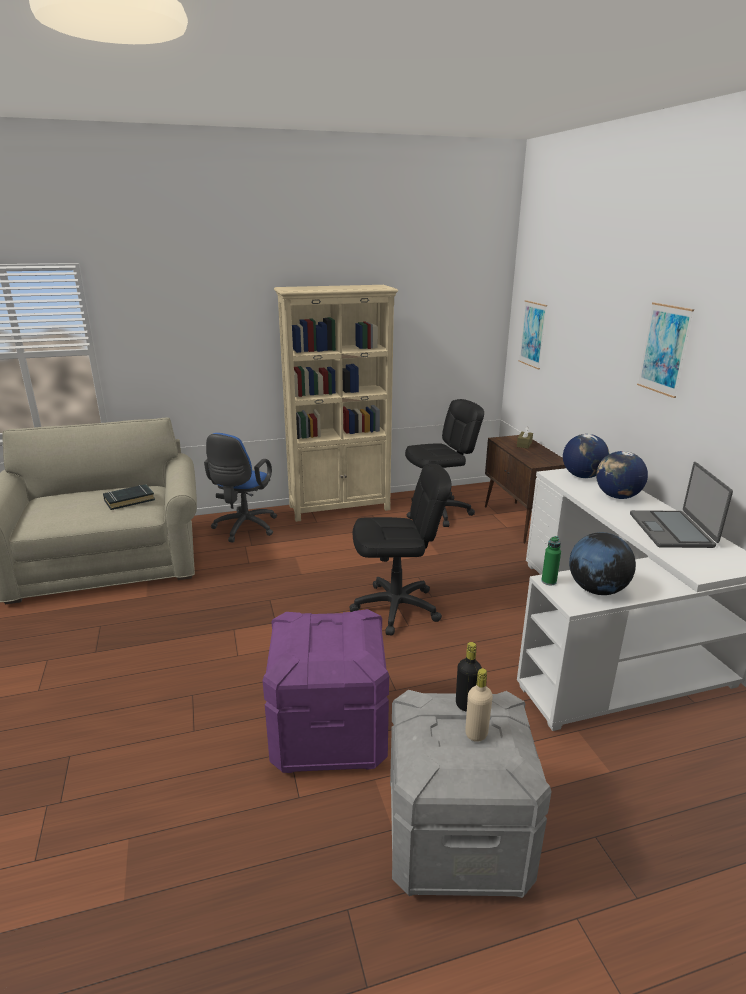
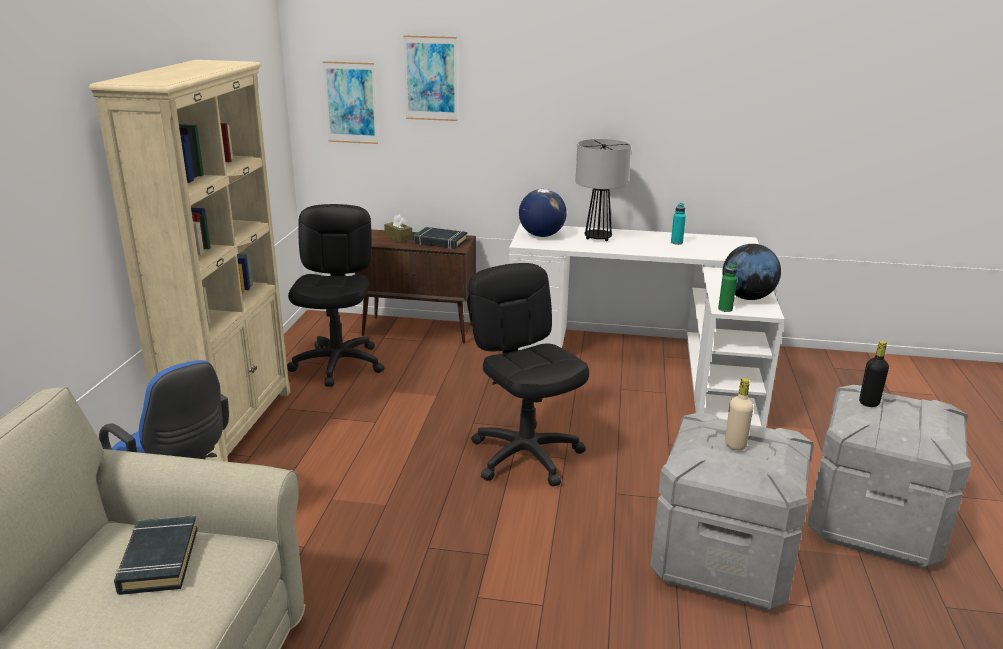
camera: 65 degrees left, 0 degrees up
(330, 733) = (724, 561): purple storage box -> grey storage box
(396, 608) = (526, 455): black office chair -> black office chair turned 45 degrees counterclockwise
(476, 734) = (904, 410): beige bottle -> beige bottle (735, 445)
(538, 457) = (440, 242): none -> black book
(617, 496) = (598, 238): globe -> table lamp
(664, 349) = (589, 86): picture -> picture (431, 78)
(672, 530) = (676, 242): laptop -> turquoise bottle

